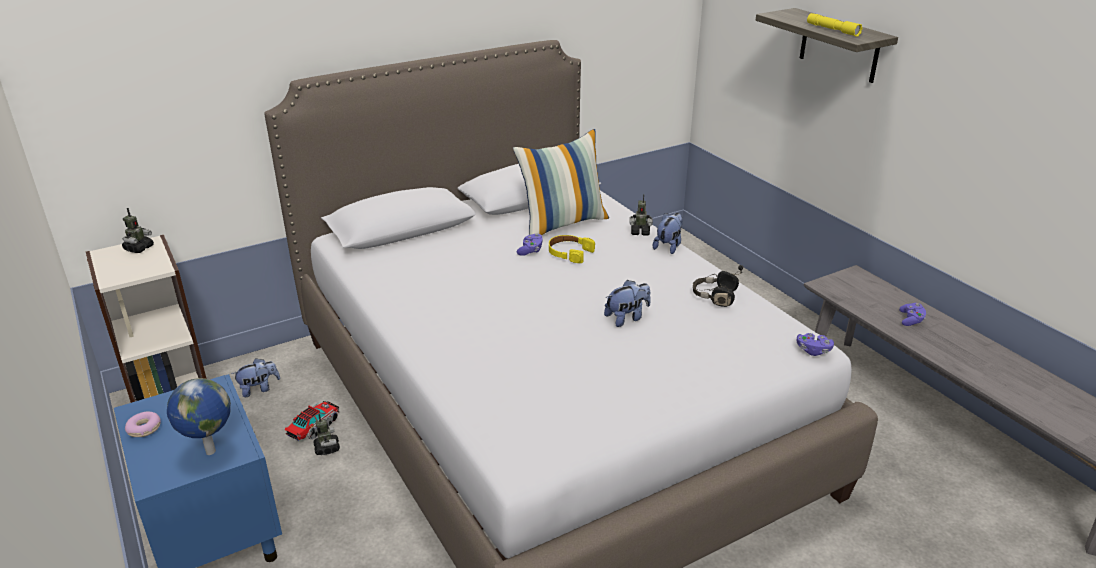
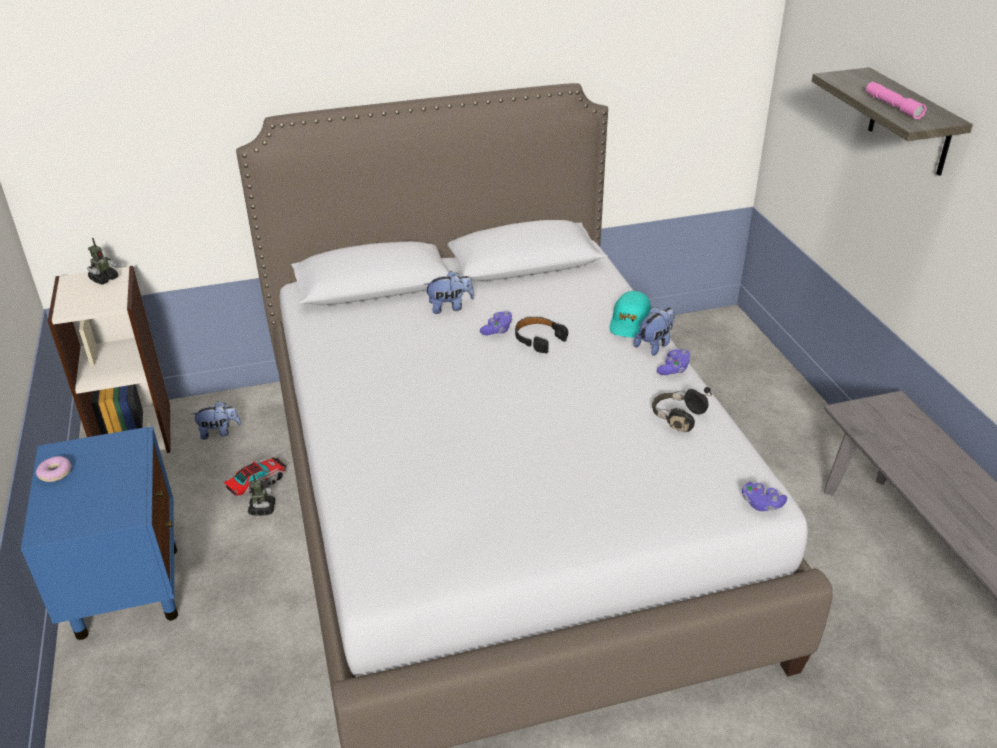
camera: 15 degrees right, 5 degrees up
(209, 452) = (103, 508): globe -> none
(563, 223) = (548, 300): pillow -> none
(569, 253) = (538, 339): yellow headphones -> black headphones
(627, 318) = (566, 429): plush toy -> plush toy (450, 307)
(640, 232) = (630, 322): toy robot -> turquoise cap
(832, 30) = (893, 106): yellow flashlight -> pink flashlight
(911, 320) = (937, 474): purple game controller -> purple game controller (674, 369)

